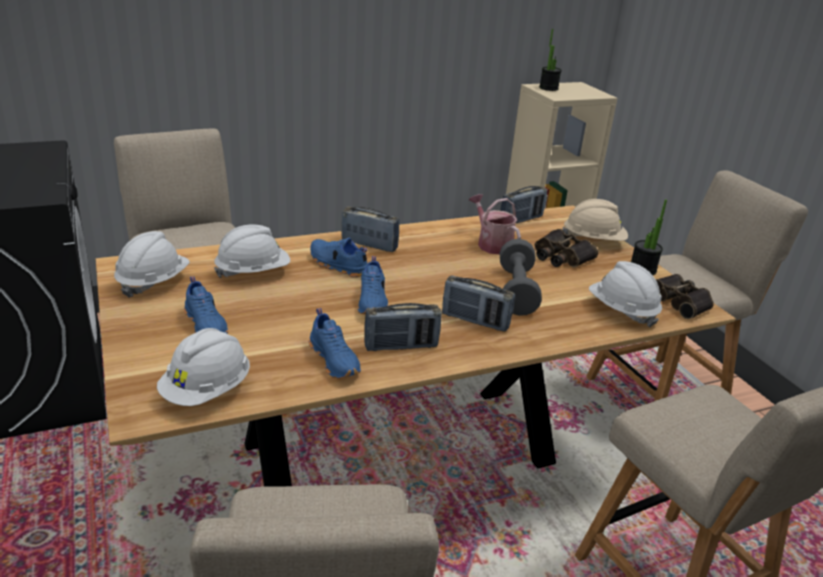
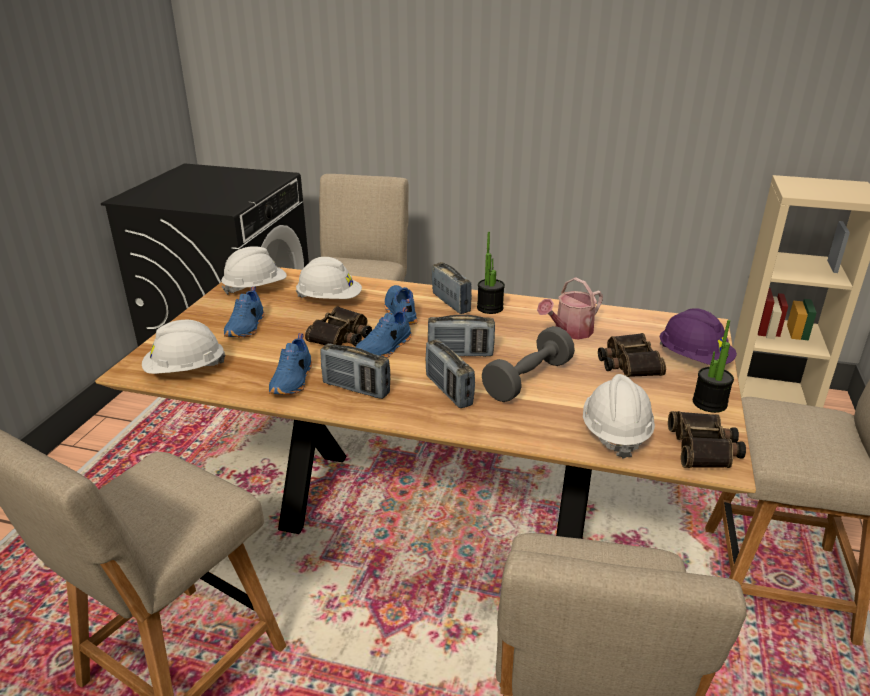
camera: 40 degrees right, 0 degrees up
(317, 303) = (342, 336): none -> binoculars
(492, 244) = (569, 332): watering can -> watering can turned 135 degrees counterclockwise
(521, 220) = (637, 318): radio -> radio (460, 354)
(548, 88) = (801, 183): potted plant -> potted plant (490, 308)
(593, 241) = (693, 359): beige hard hat -> purple hard hat

